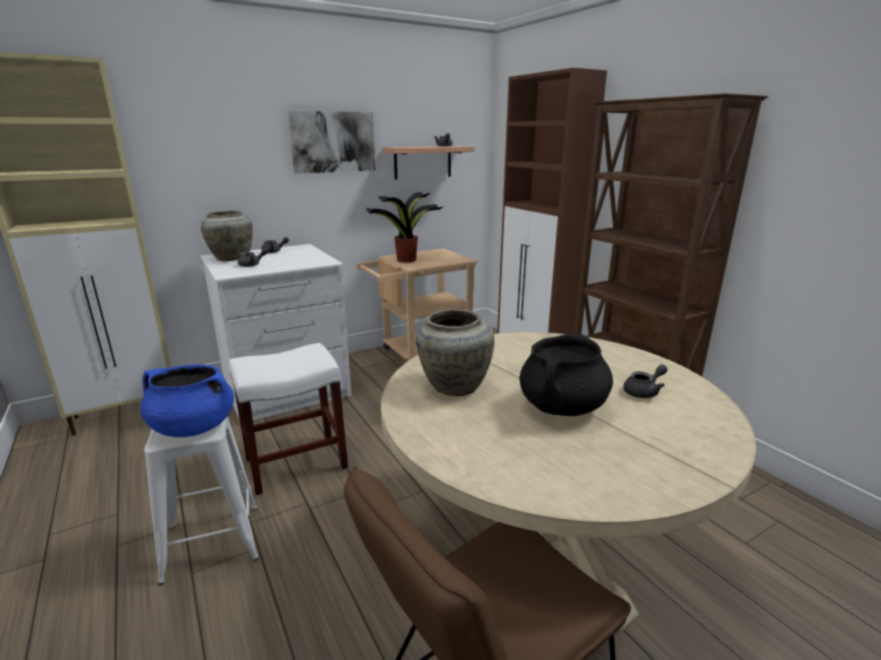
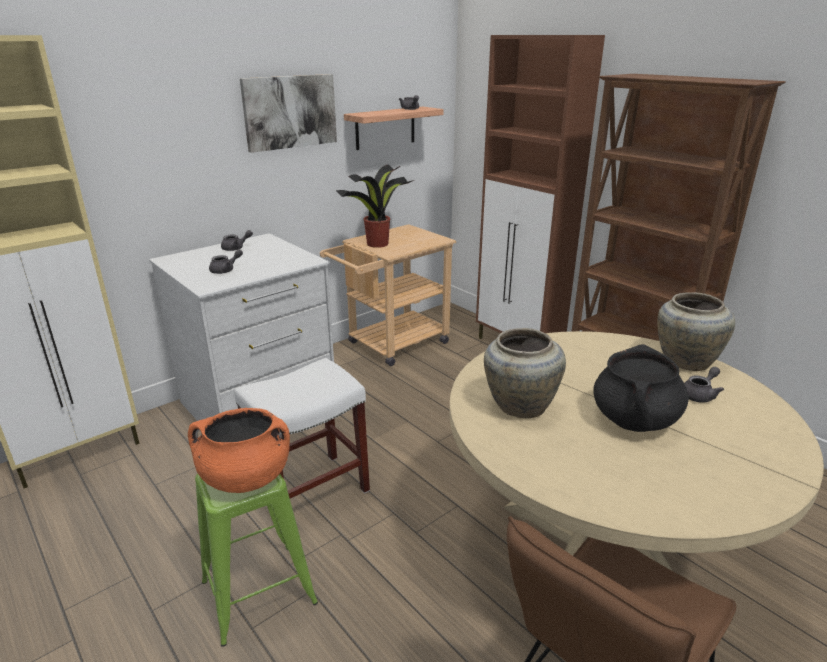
camera: 10 degrees left, 5 degrees up
(193, 427) = (245, 477): blue cooking pot -> orange cooking pot
(211, 542) = (257, 592): white stool -> green stool
(232, 258) = (192, 261): beige vase -> beige vase (684, 361)

